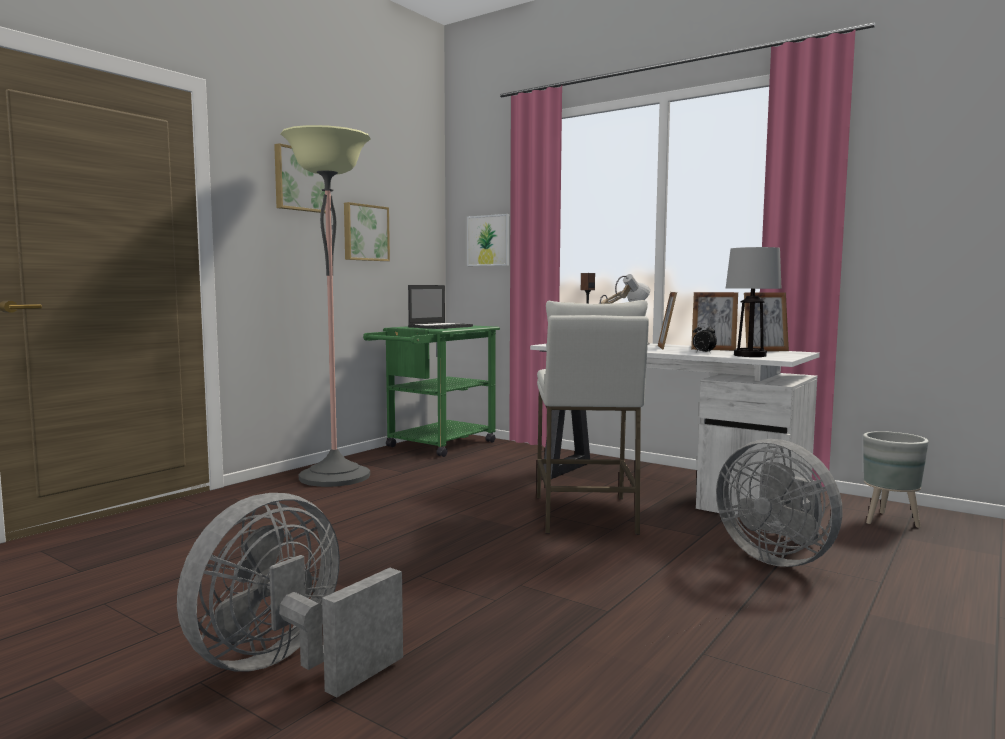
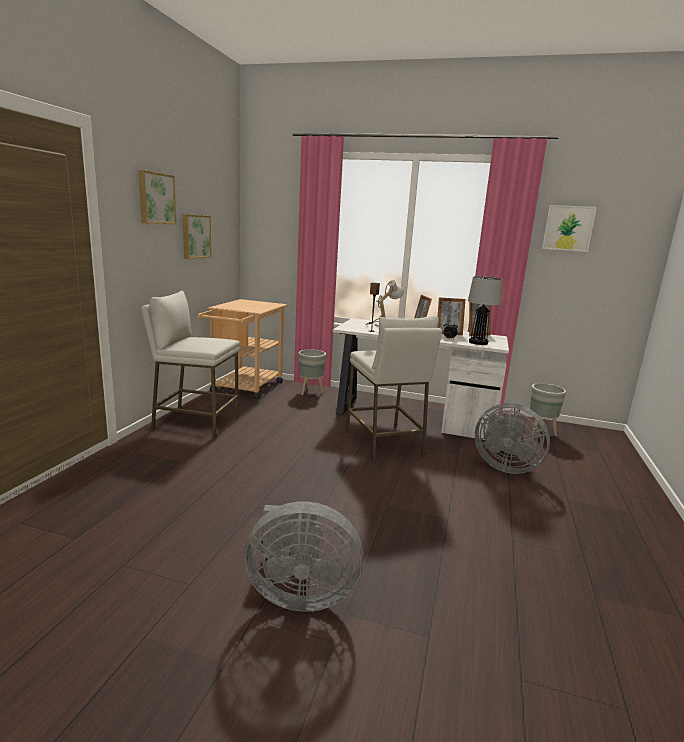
camera: 20 degrees left, 10 degrees up
(288, 666) = (299, 594): grey fan -> grey fan turned 105 degrees counterclockwise
(334, 477) = (195, 424): floor lamp -> white stool
(435, 446) = (244, 388): green cart -> beige cart
(441, 327) = (248, 305): laptop -> none
(488, 240) = (277, 241): picture -> picture (568, 228)
(526, 453) = (311, 392): none -> grey planter

